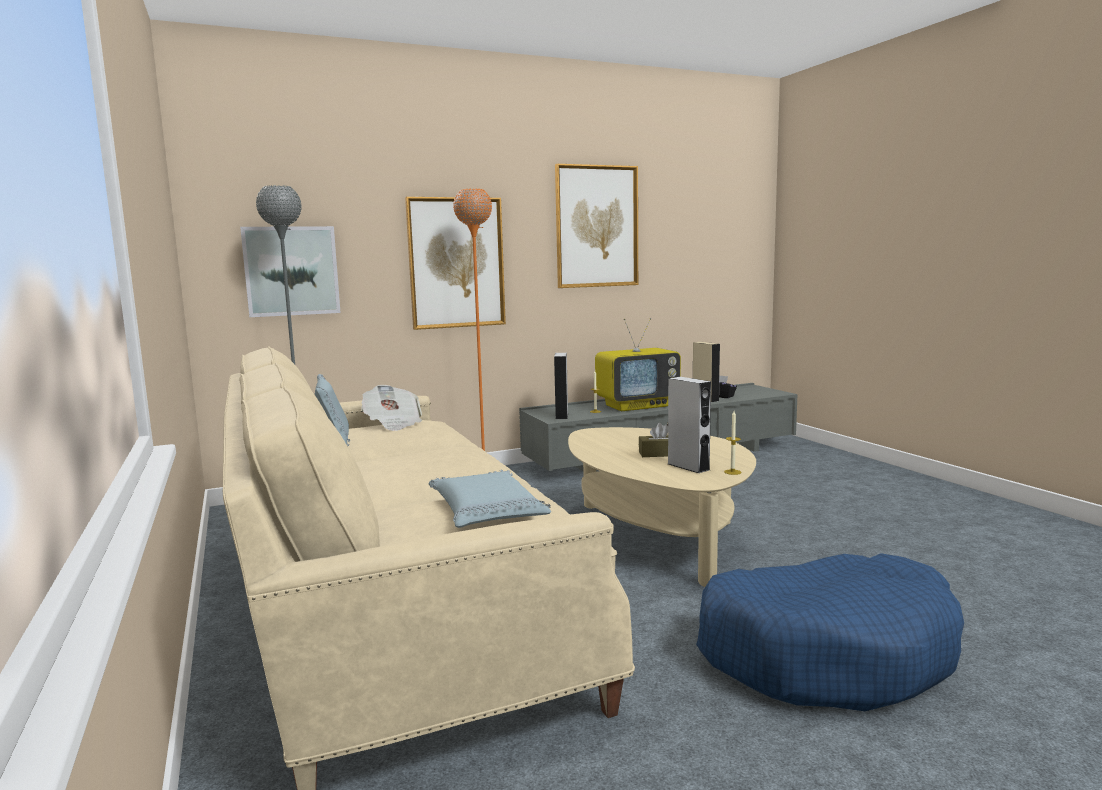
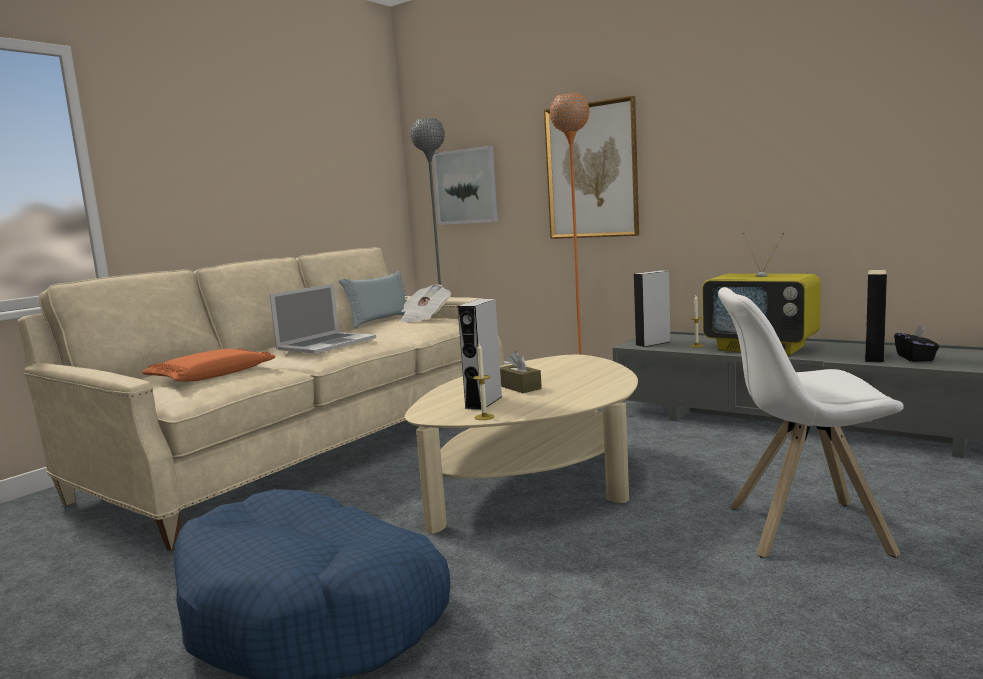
camera: 60 degrees right, 0 degrees up
(442, 459) = (326, 343): none -> laptop
(486, 508) = (212, 373): blue pillow -> orange pillow
(596, 226) = (758, 112): picture -> none
(815, 499) = (805, 529): none -> white chair

